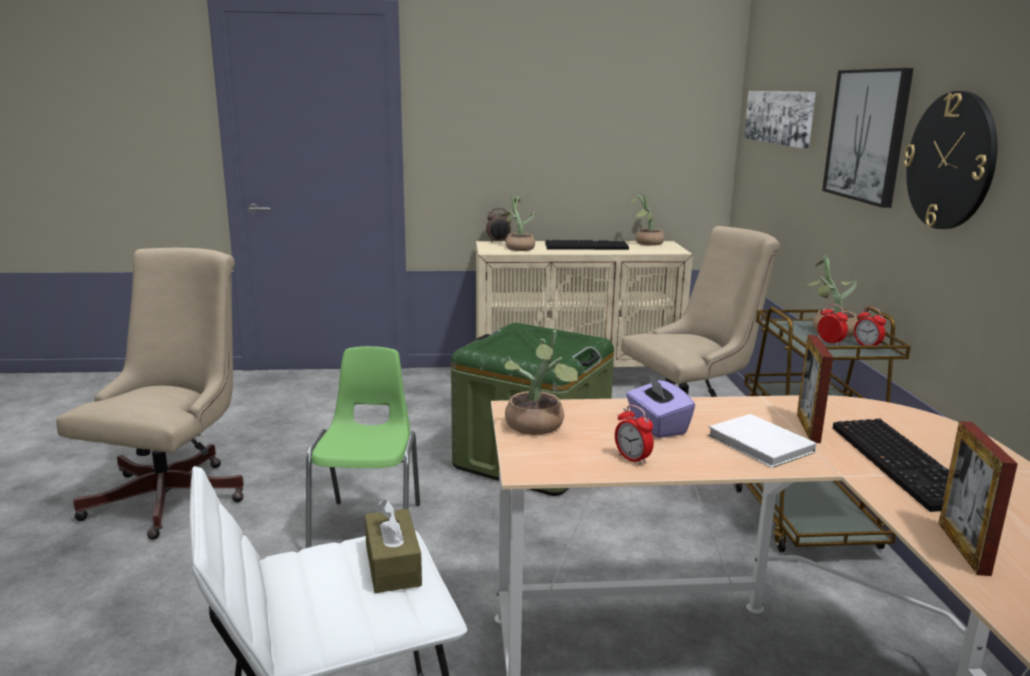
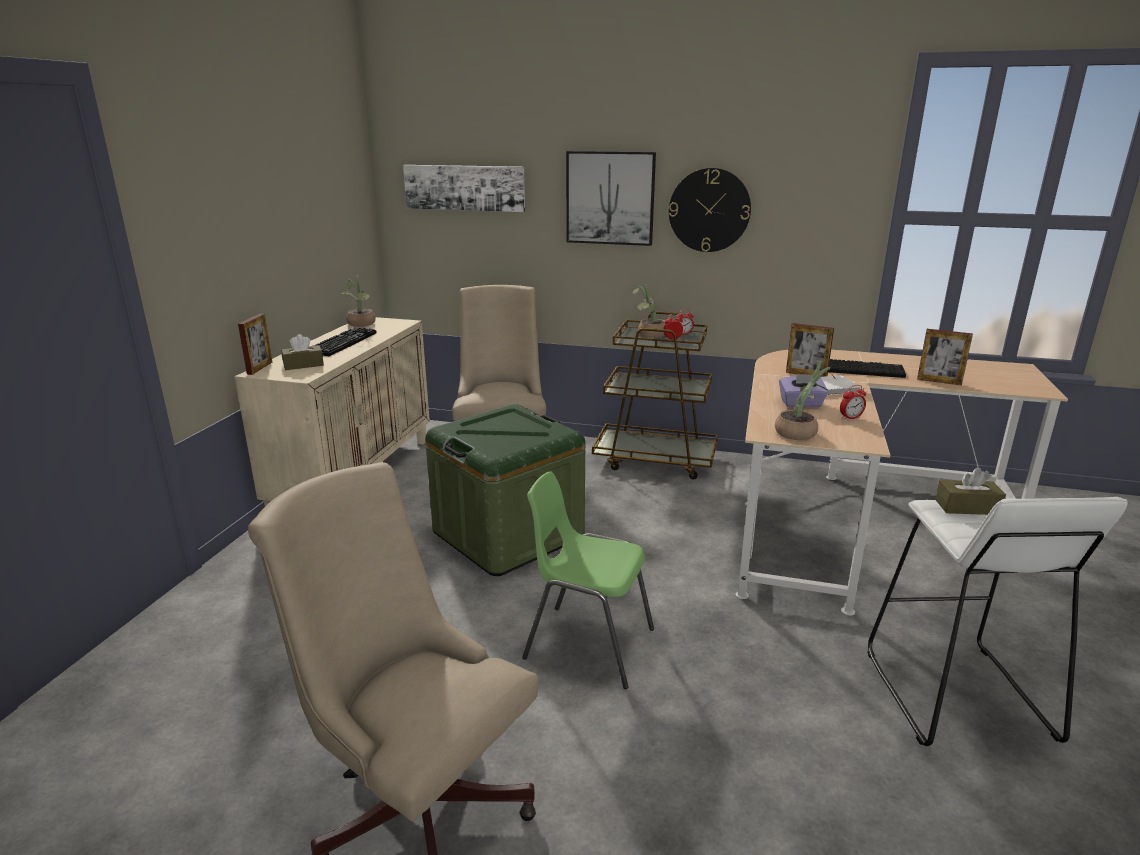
camera: 70 degrees left, 5 degrees up
(498, 242) = (260, 368): alarm clock -> picture frame
(517, 248) = (303, 365): potted plant -> brown tissue box

